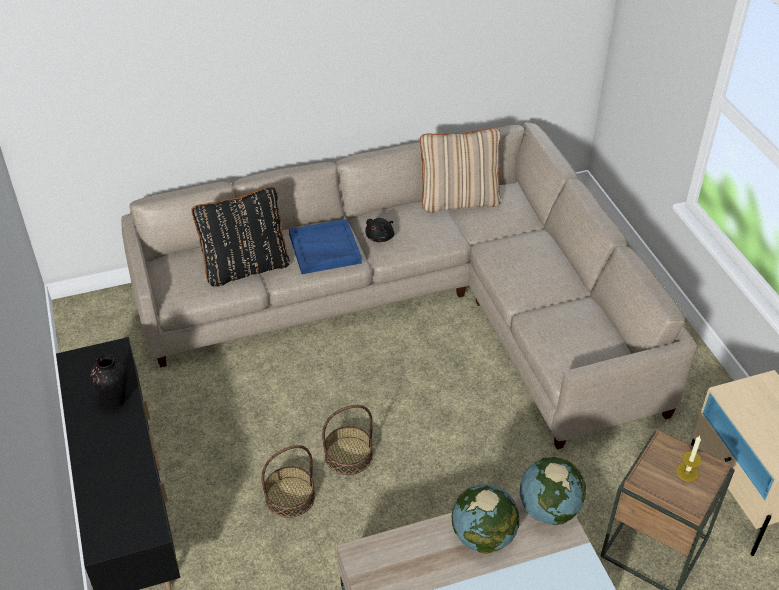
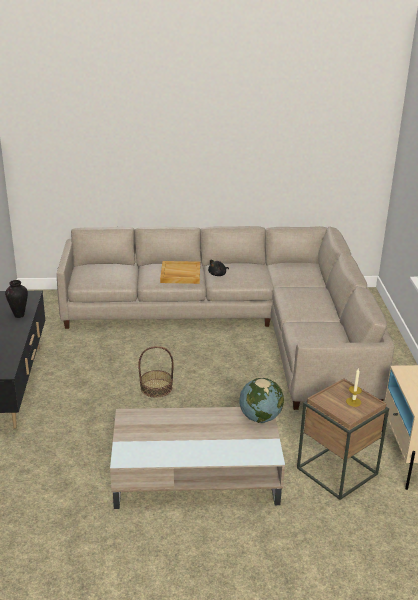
camera: 15 degrees right, 15 degrees down
(246, 267) = (129, 275): black pillow -> none
(290, 496) = (110, 400): basket -> none
(324, 249) = (180, 274): blue tray -> beige tray
(459, 200) = (276, 265): beige pillow -> none
(483, 537) = (210, 422): globe -> none

